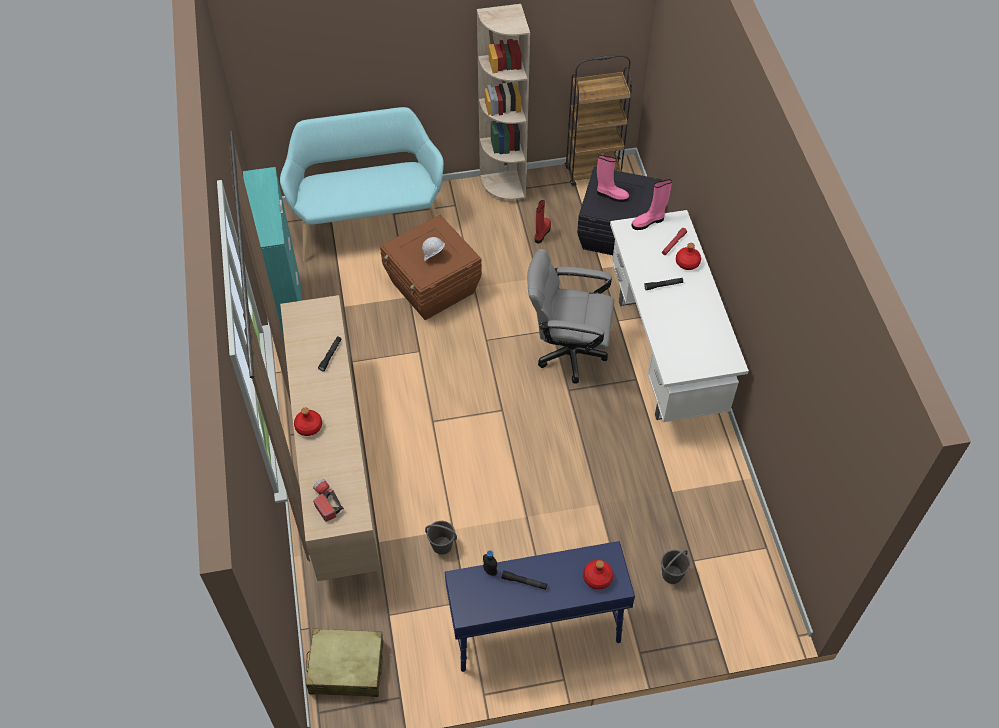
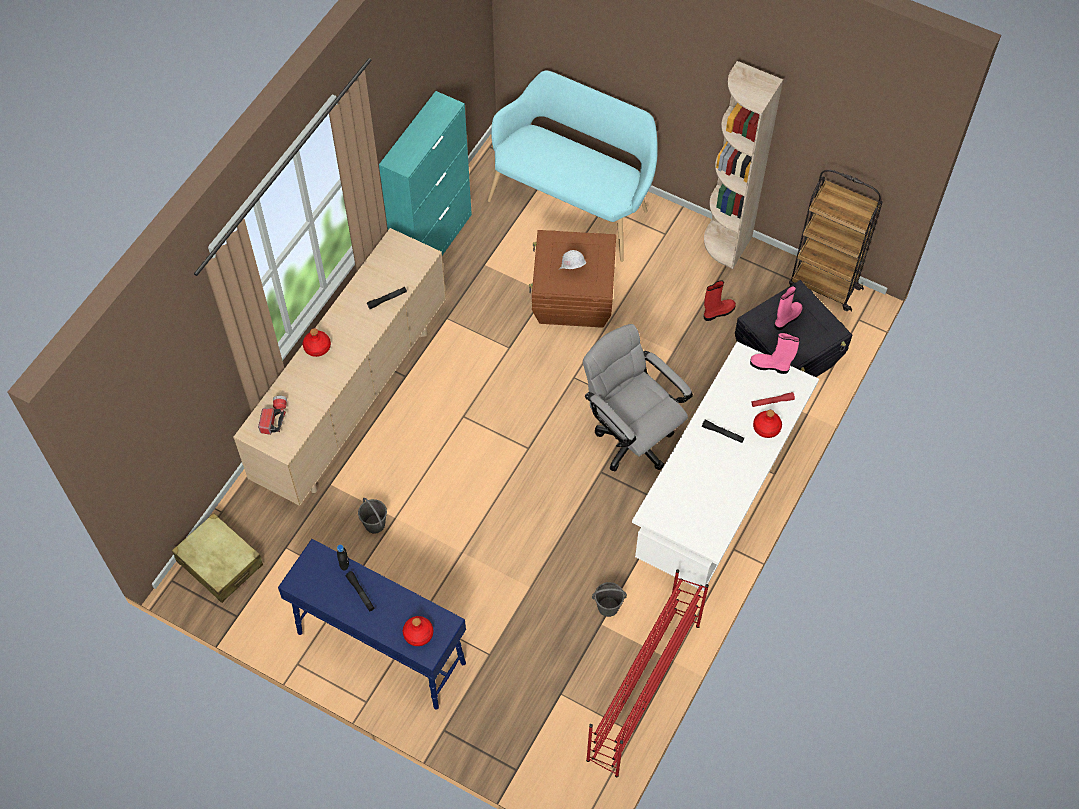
camera: 40 degrees right, 5 degrees up
(611, 195) = (787, 318): pink boot -> pink boot turned 105 degrees counterclockwise
(672, 574) = (532, 690): grey bucket -> grey bucket (608, 607)
(745, 515) = (643, 692): none -> red shoe rack

